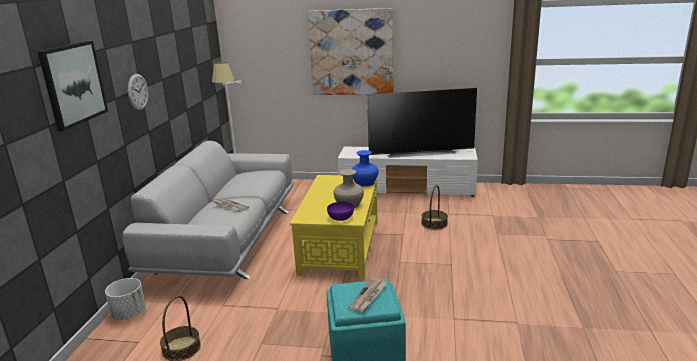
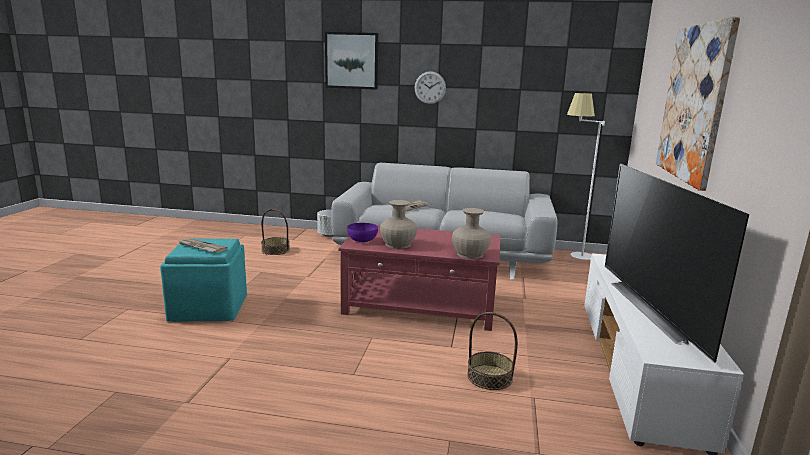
camera: 90 degrees right, 5 degrees down
(340, 246) = (421, 305): yellow coffee table -> red coffee table
(365, 182) = (470, 254): blue vase -> beige vase

